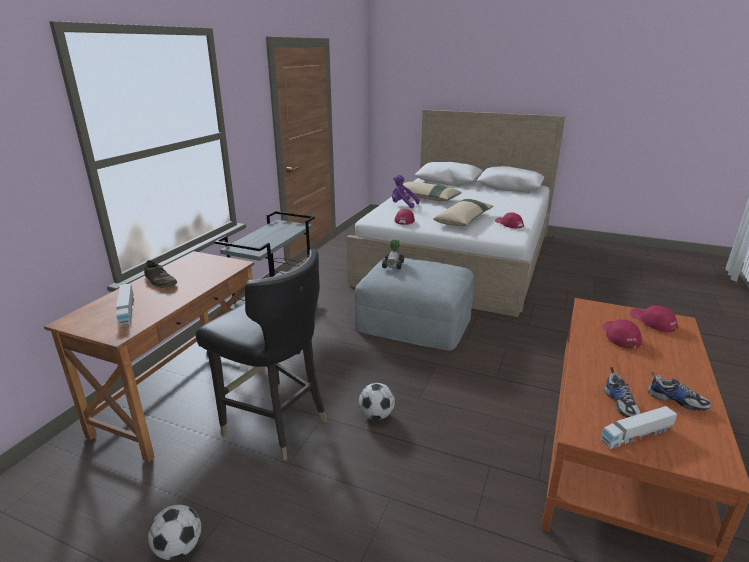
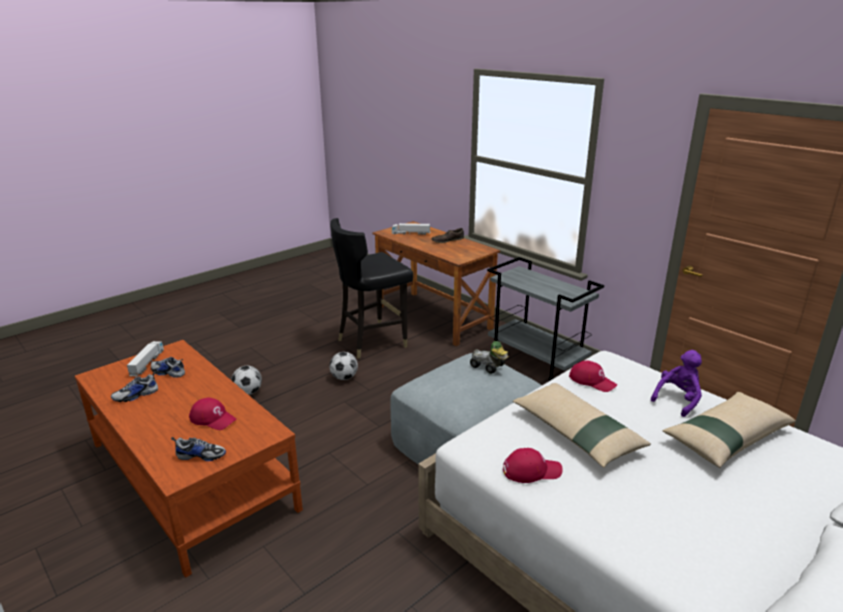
camera: 115 degrees right, 0 degrees up
(179, 548) = (313, 311): football -> football (248, 392)
(652, 321) = (201, 455): red cap -> shoe

